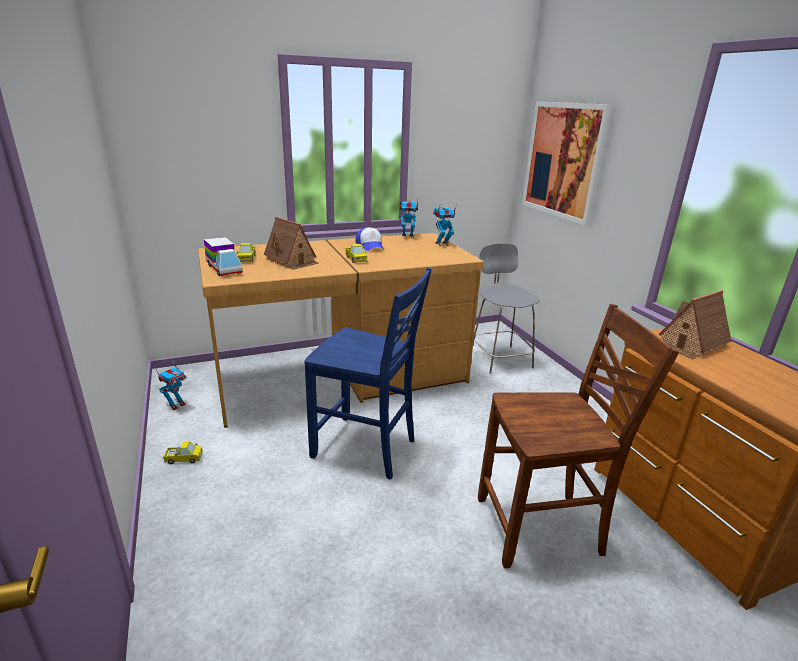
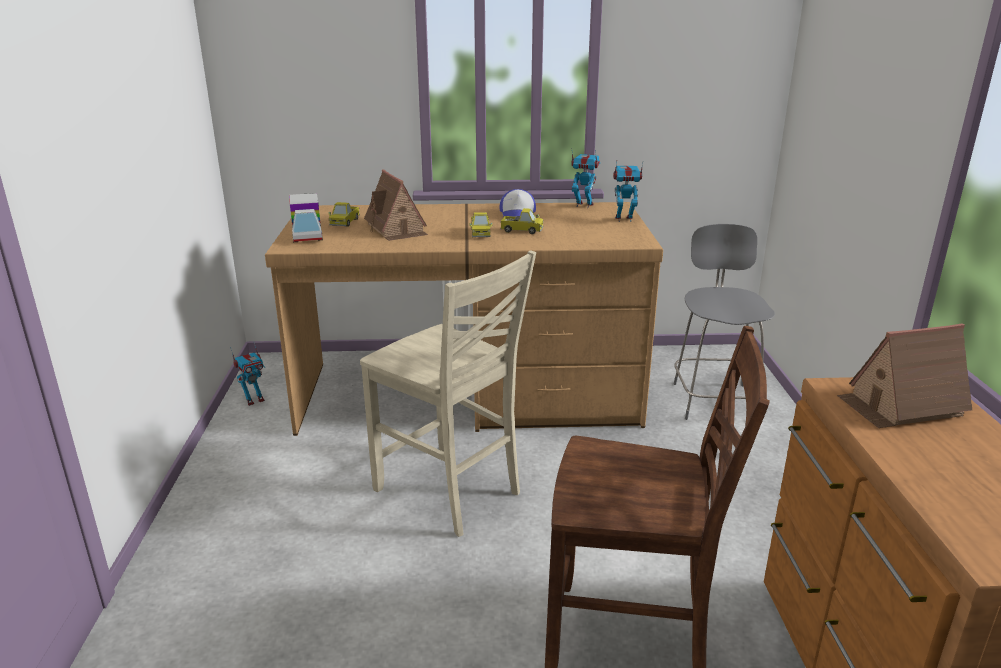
camera: 20 degrees right, 0 degrees up
(184, 459) = (231, 464): toy truck -> toy truck (521, 231)
(366, 448) = (450, 492): blue chair -> beige chair
(563, 160) = (833, 99): picture -> none

